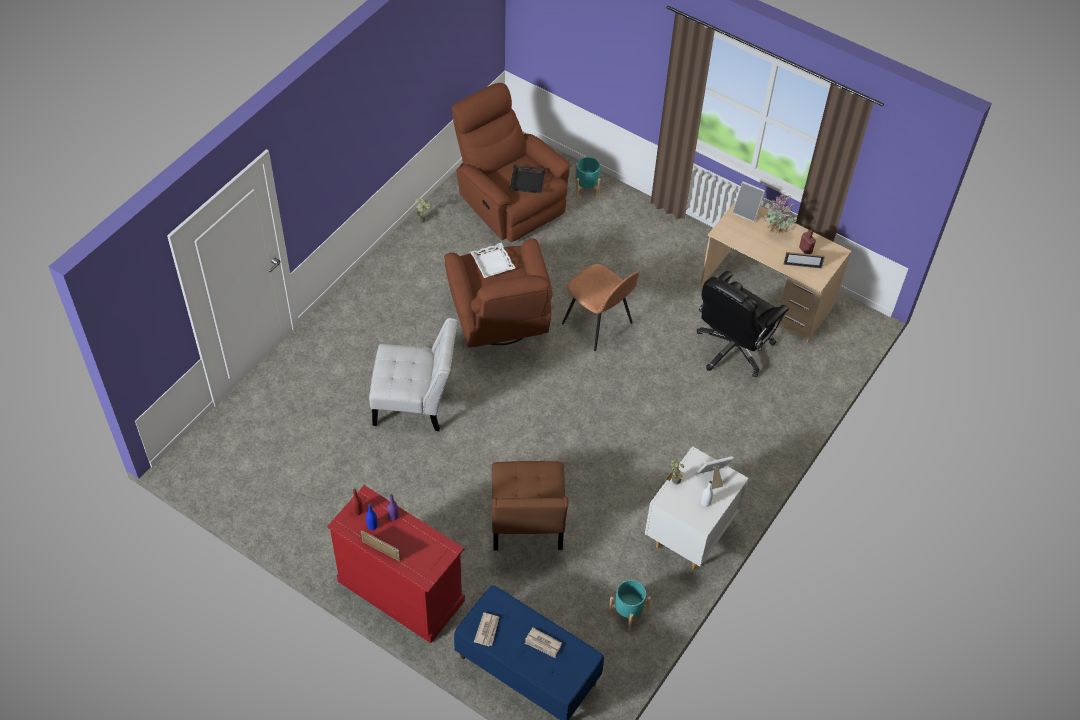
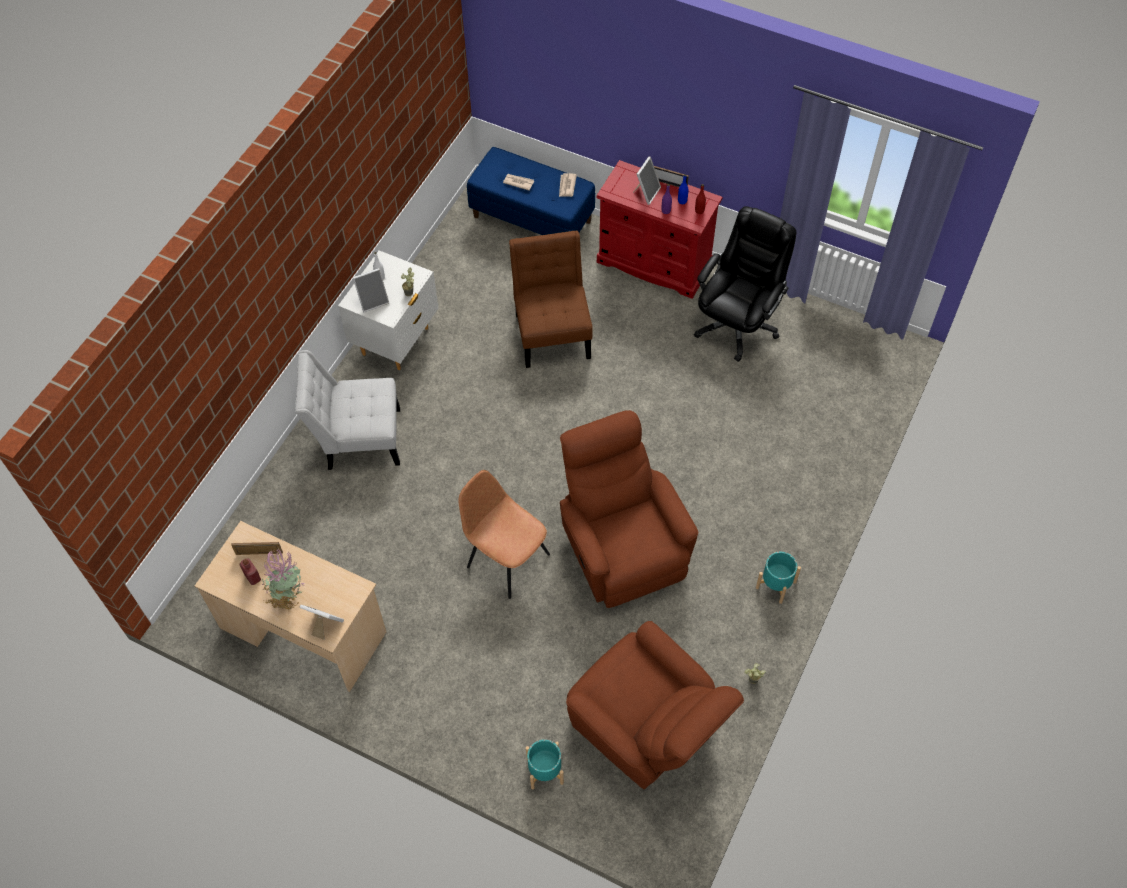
camera: 175 degrees right, 5 degrees up
(408, 542) = (646, 192): none -> picture frame
(416, 403) = (690, 435): white chair -> white chair (358, 438)
(493, 263) = (638, 544): white tray -> none
(527, 182) = (620, 678): black tray -> none
(627, 612) = (450, 272): turquoise planter -> turquoise planter (776, 585)
(733, 349) = (348, 550): black office chair -> black office chair (737, 324)

